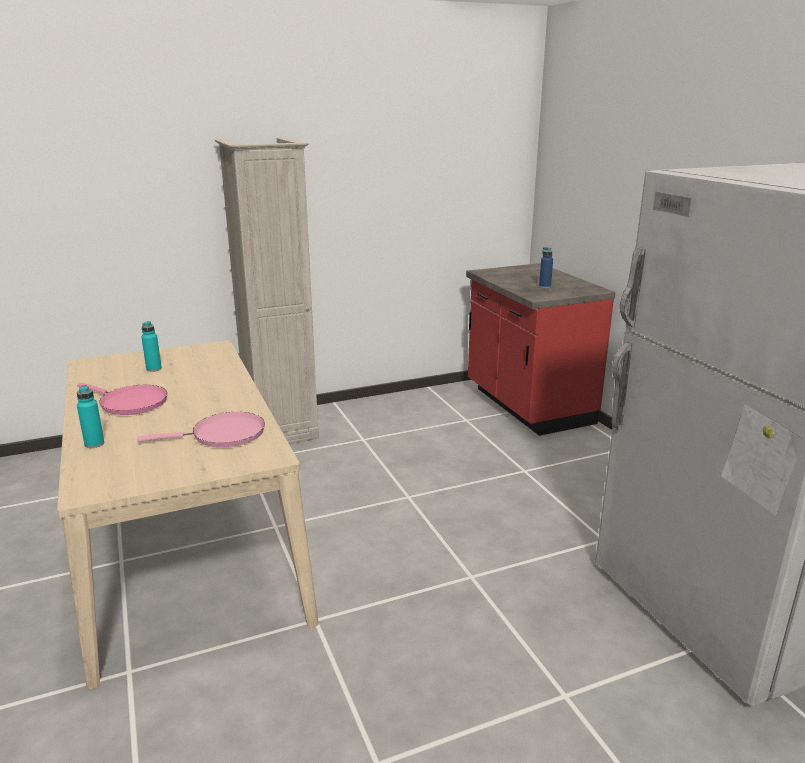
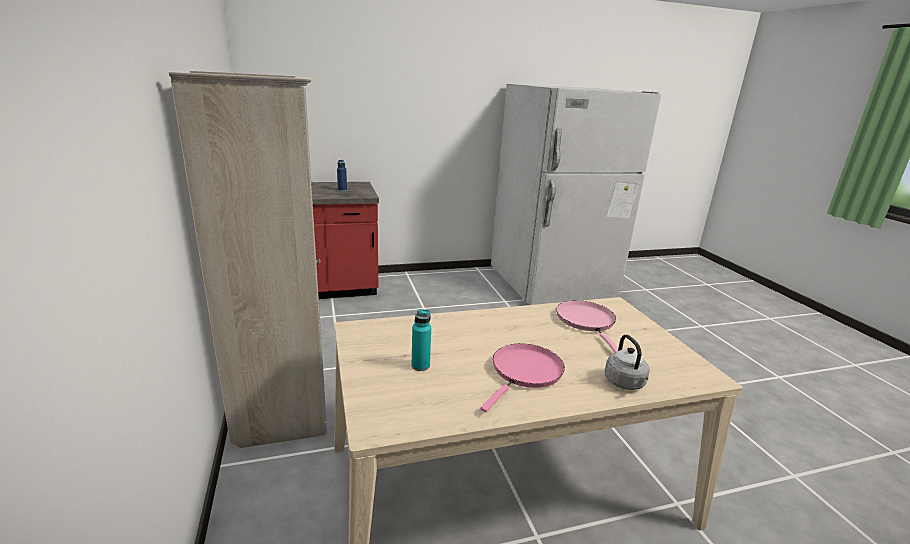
camera: 85 degrees left, 0 degrees up
(94, 444) = (625, 383): turquoise bottle -> grey kettle

